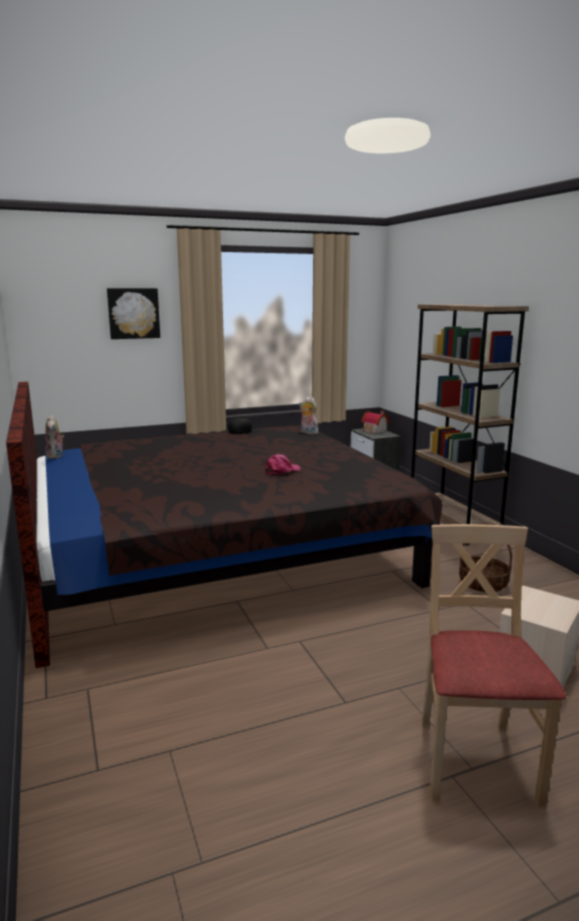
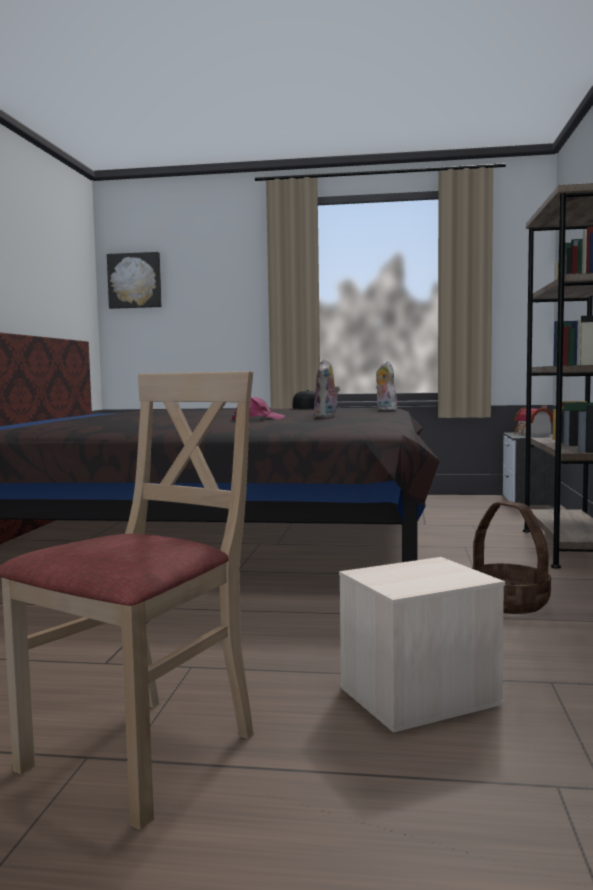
camera: 30 degrees right, 10 degrees down
(56, 456) = (88, 414): plush toy -> plush toy (327, 416)
(133, 313) = (221, 279): picture -> picture (135, 280)

